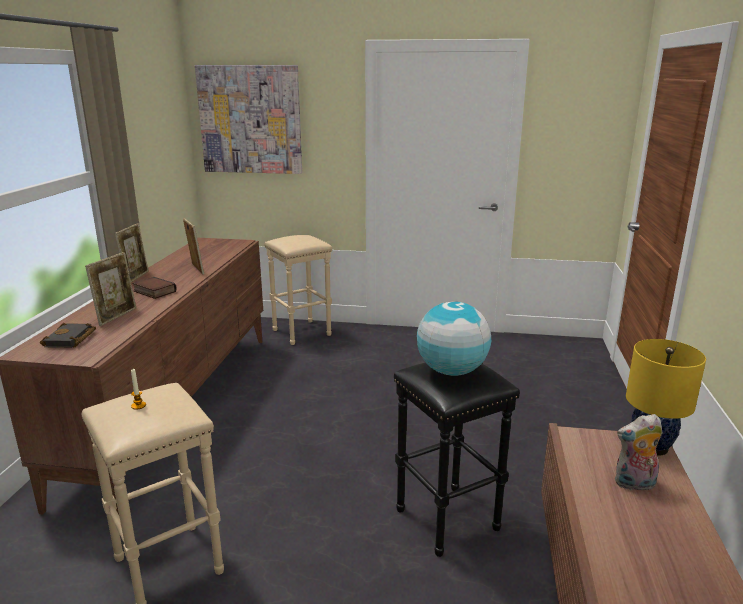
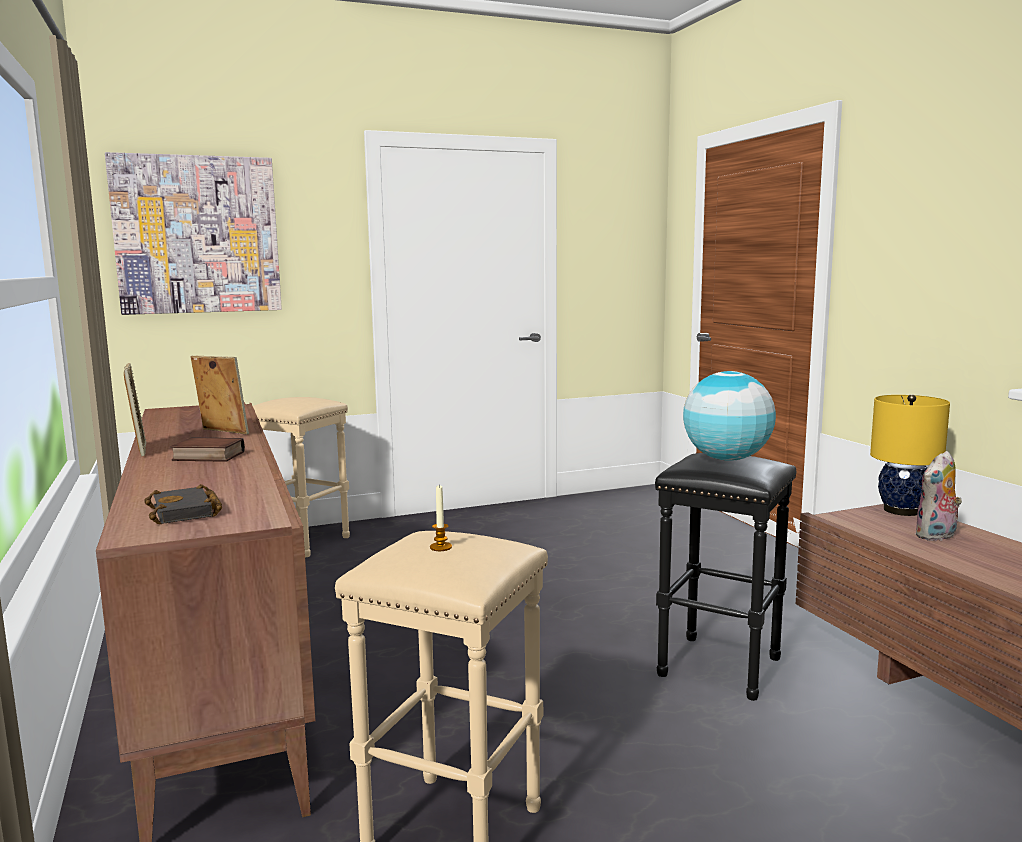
camera: 30 degrees left, 10 degrees down
(117, 316) = (207, 483): picture frame -> none

